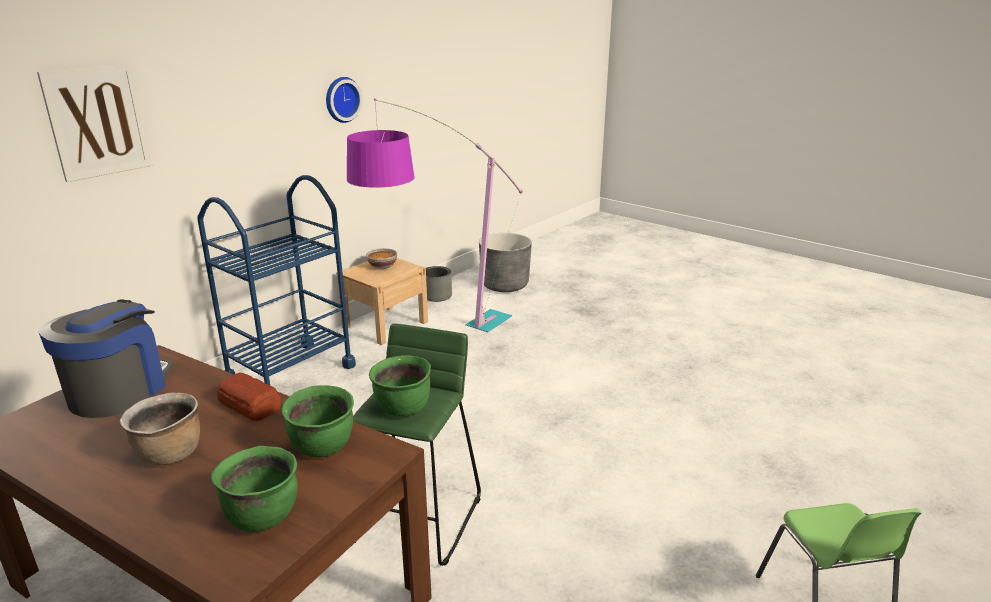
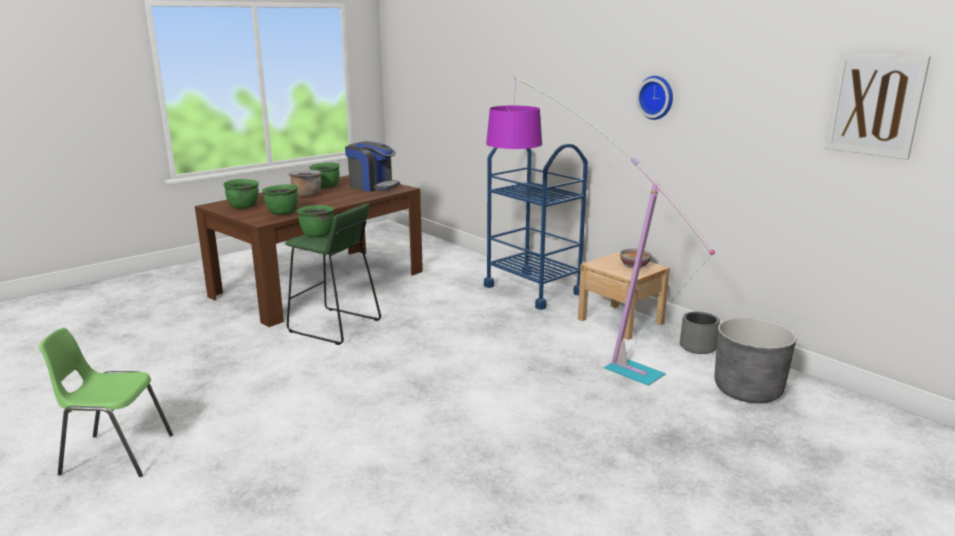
camera: 100 degrees right, 5 degrees down
(97, 121) = (503, 73): picture -> picture (875, 105)
(99, 445) = (326, 187): none -> green cooking pot
(250, 404) = (337, 202): bread -> none

